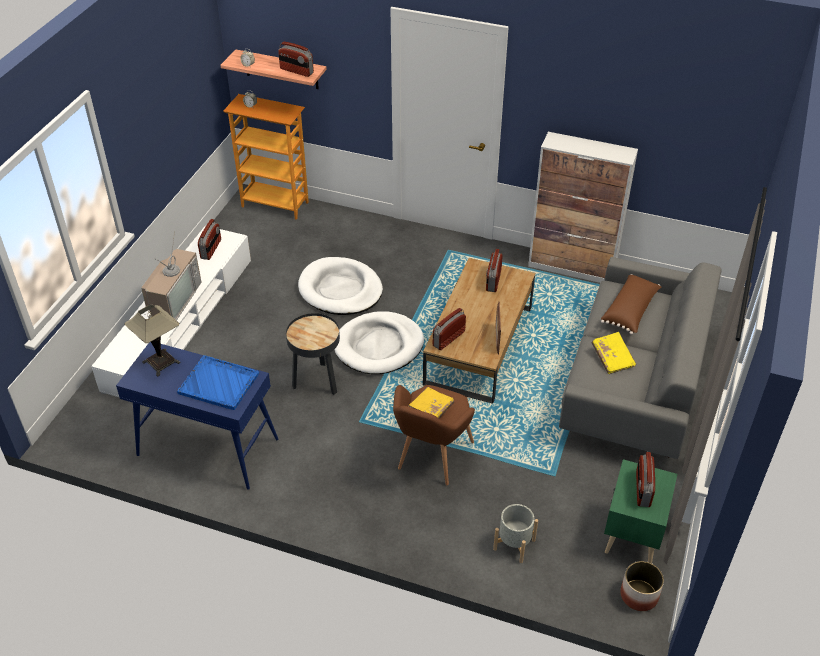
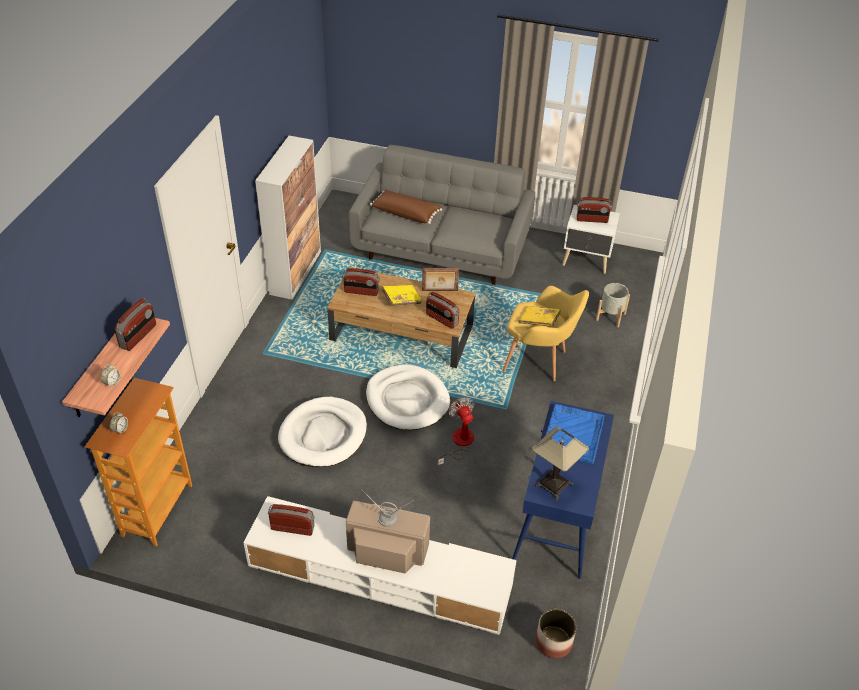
camera: 95 degrees left, 0 degrees up
(316, 381) = (459, 443): black side table -> fan
(431, 459) = (539, 361): brown armchair -> yellow armchair
(612, 358) = (462, 226): yellow book -> yellow book (401, 300)
(631, 535) = (586, 261): green nightstand -> white nightstand
(638, 595) = (634, 261): planter -> planter (553, 642)

